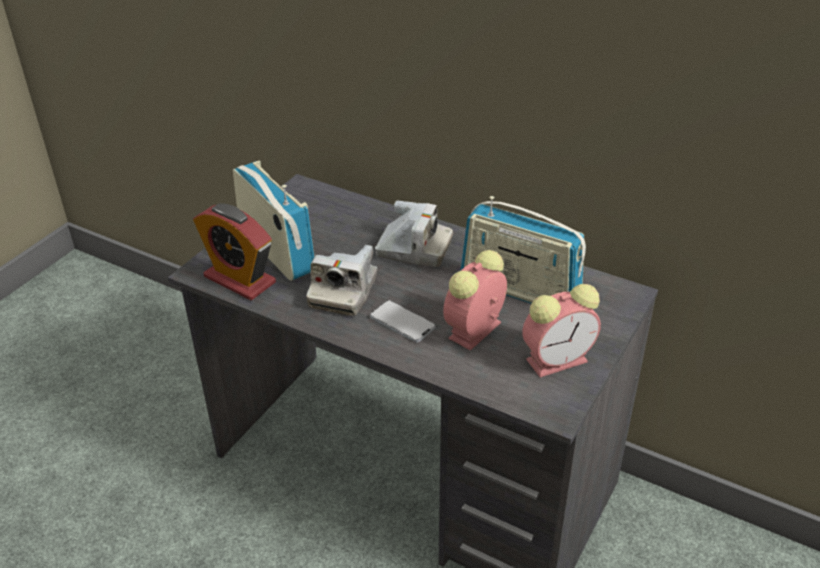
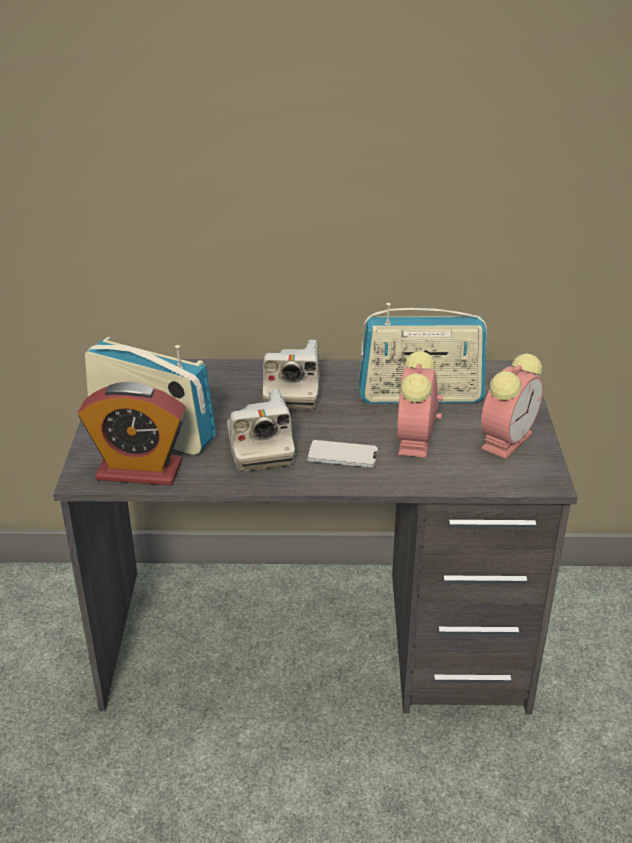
camera: 30 degrees left, 5 degrees down
(414, 249) = (292, 391): camera -> camera turned 105 degrees clockwise

